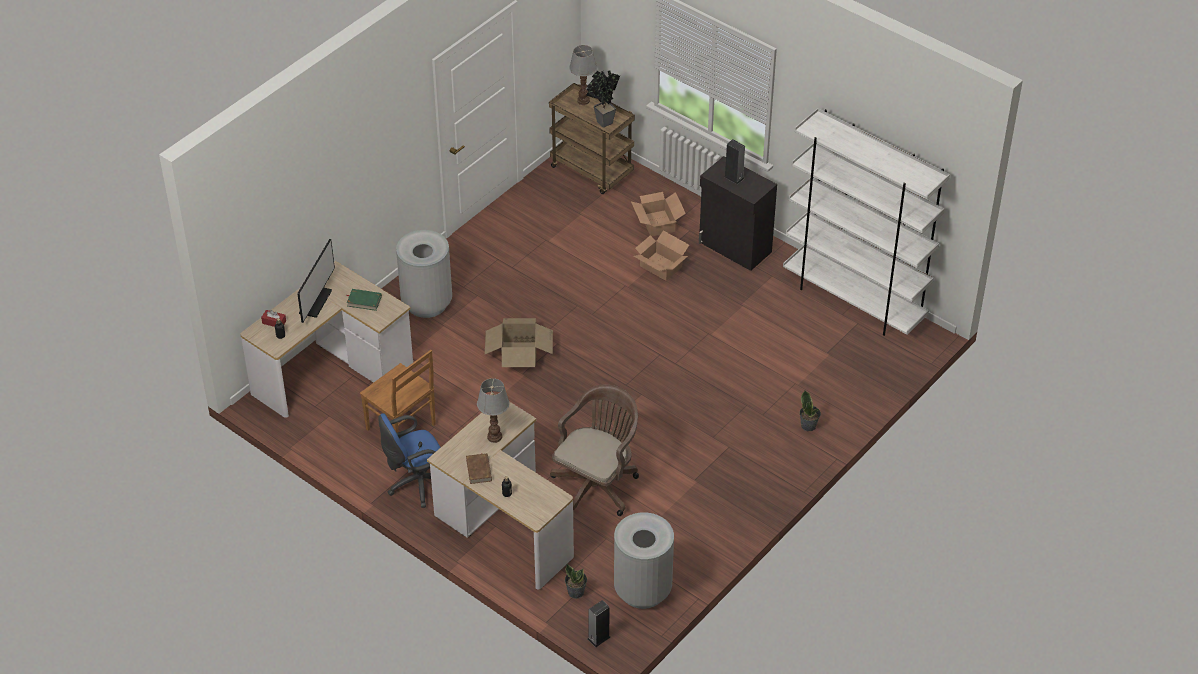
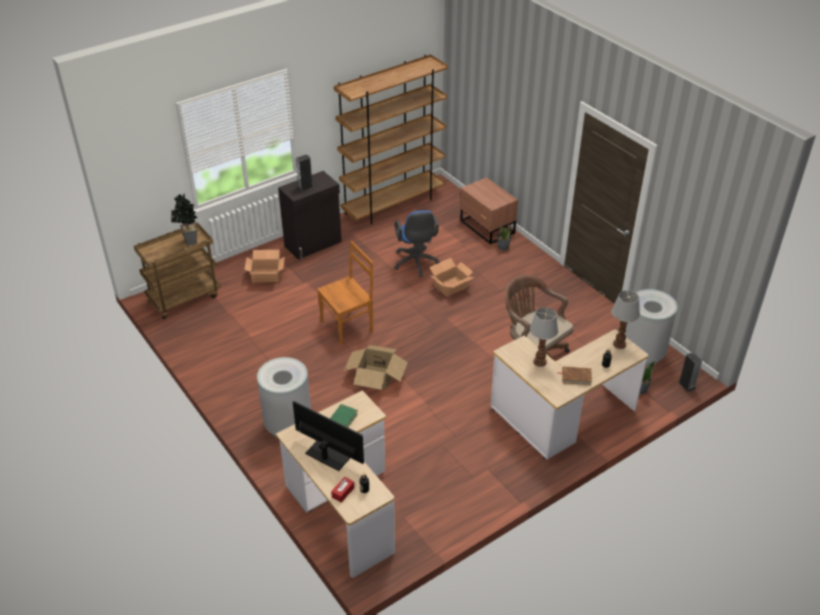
camera: 75 degrees left, 5 degrees down
(402, 428) = (436, 466): brown chair -> brown chair (348, 326)
(416, 484) = (505, 467): blue office chair -> blue office chair (416, 263)
(583, 101) = (156, 248): table lamp -> table lamp (619, 344)
(661, 266) = (314, 282): cardboard box -> cardboard box (450, 286)
(845, 402) = (487, 227): none -> brown nightstand
(854, 301) = (393, 204): white bookcase -> brown bookcase

